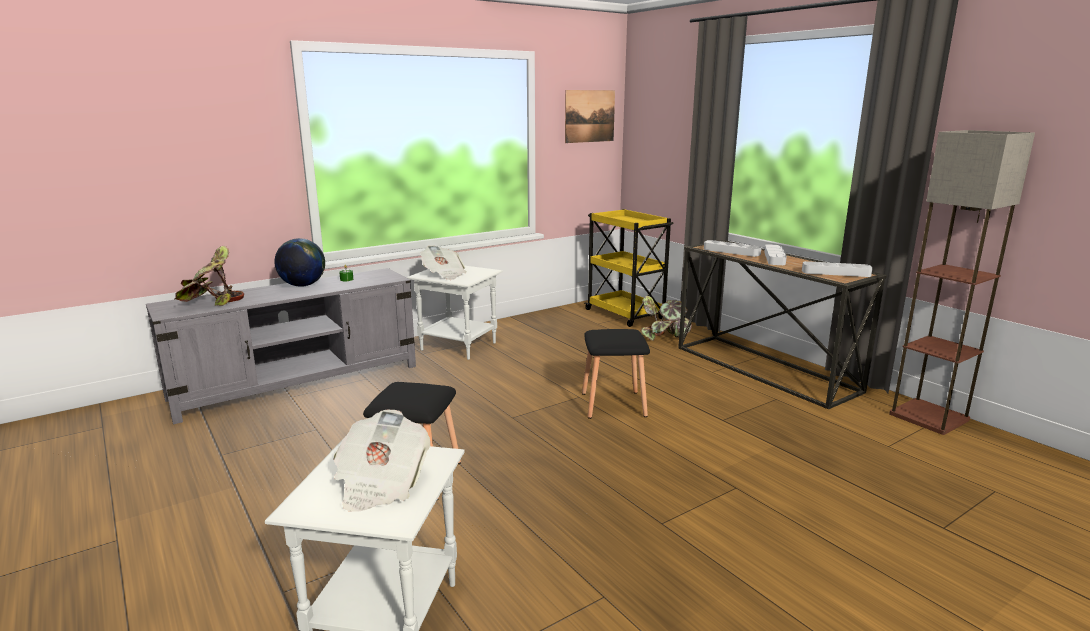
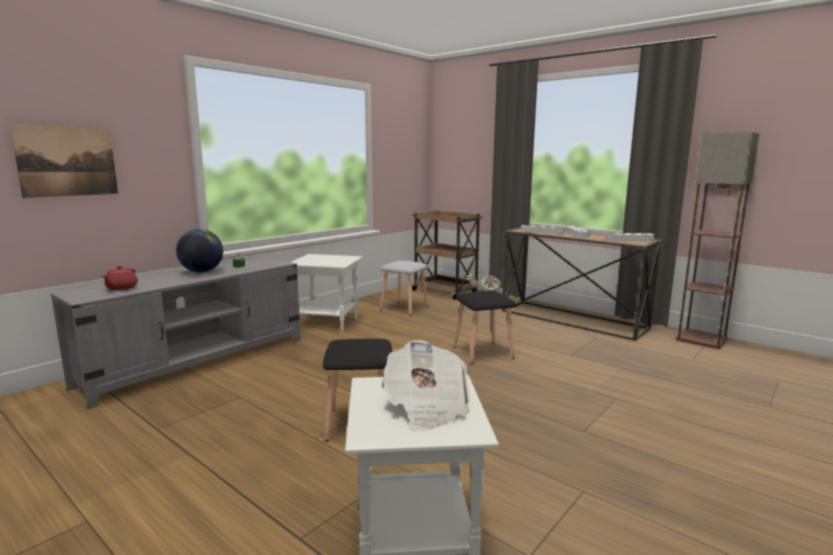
camera: 15 degrees left, 5 degrees down
(210, 302) = (121, 288): potted plant -> red teapot
(444, 274) = (316, 261): newspaper -> none
(558, 334) = (403, 308): none -> grey stool
(589, 116) = (408, 138): picture -> picture (67, 161)
(625, 314) = (445, 292): yellow cart -> brown cart

